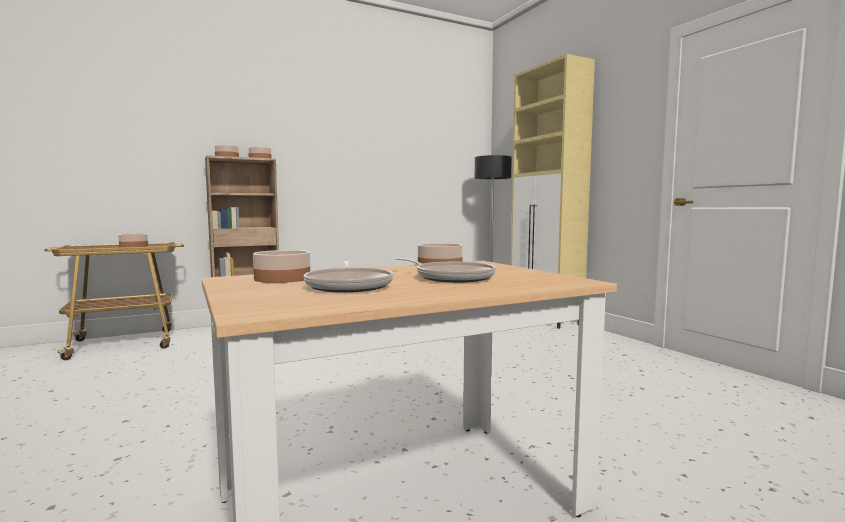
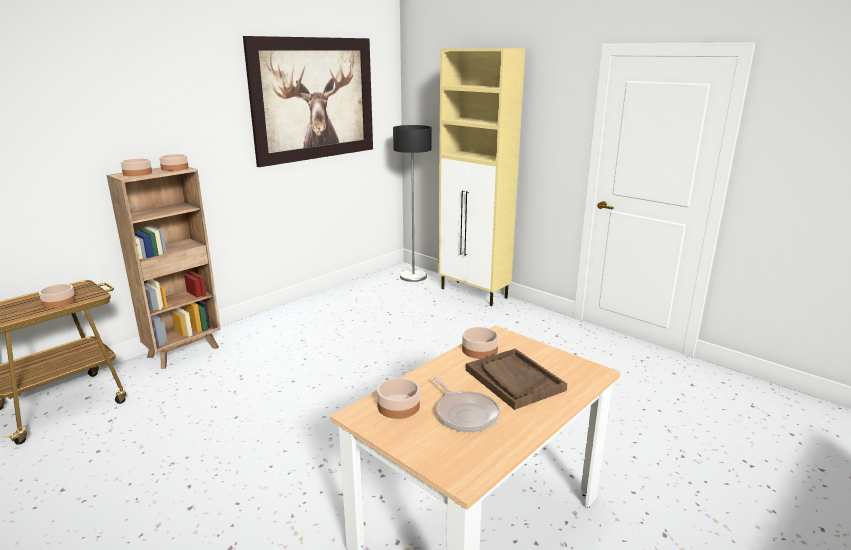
camera: 20 degrees left, 15 degrees up
(402, 128) = (314, 99): none -> picture
(451, 277) = (514, 380): frying pan -> brown tray

